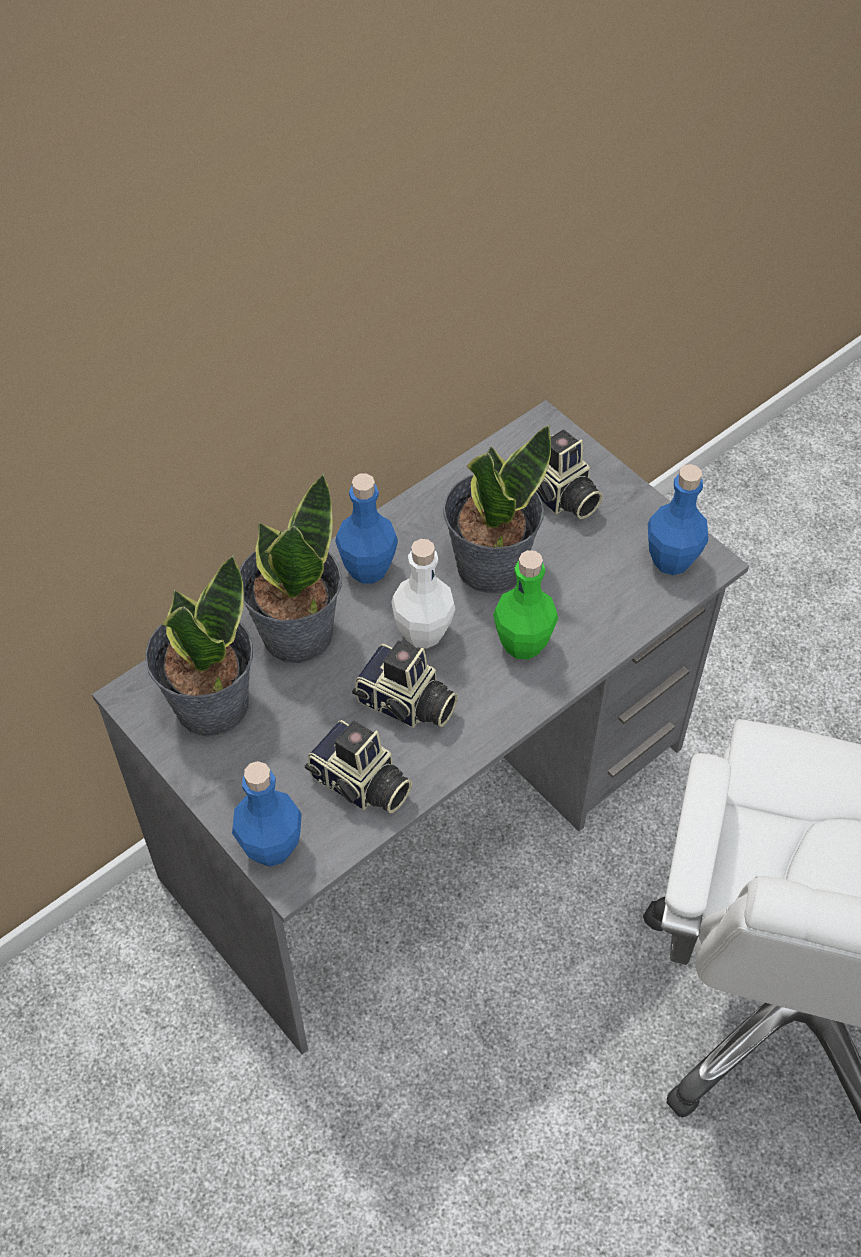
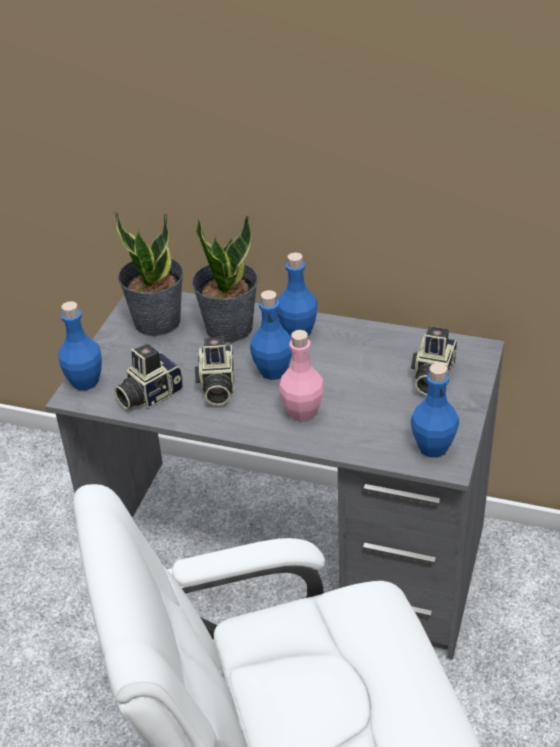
camera: 60 degrees right, 15 degrees down
(360, 785) = (148, 394): camera -> camera turned 45 degrees clockwise
(423, 632) = (273, 371): white bottle -> blue bottle
(489, 565) = (348, 374): potted plant -> none
(523, 644) = (302, 412): green bottle -> pink bottle

